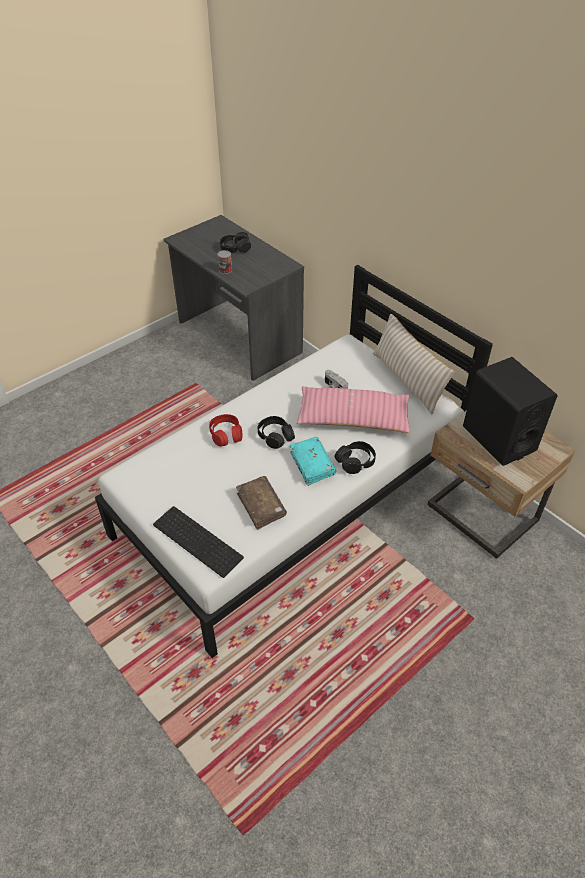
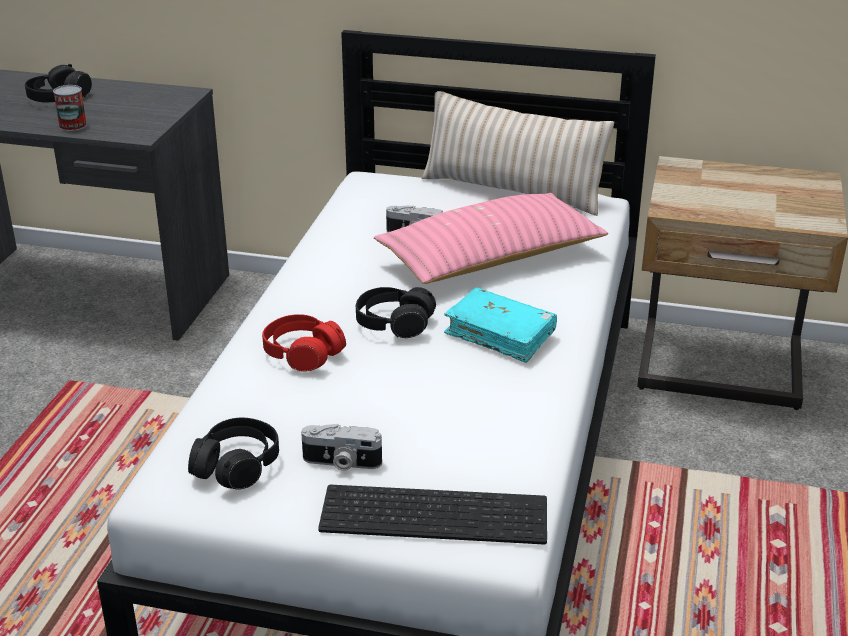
camera: 35 degrees left, 15 degrees down
(190, 497) = (341, 463): none -> camera
(261, 506) = (485, 420): brown book -> none
(355, 462) = (561, 306): black headphones -> black headphones (236, 466)
(498, 438) = (737, 194): black speaker -> none

